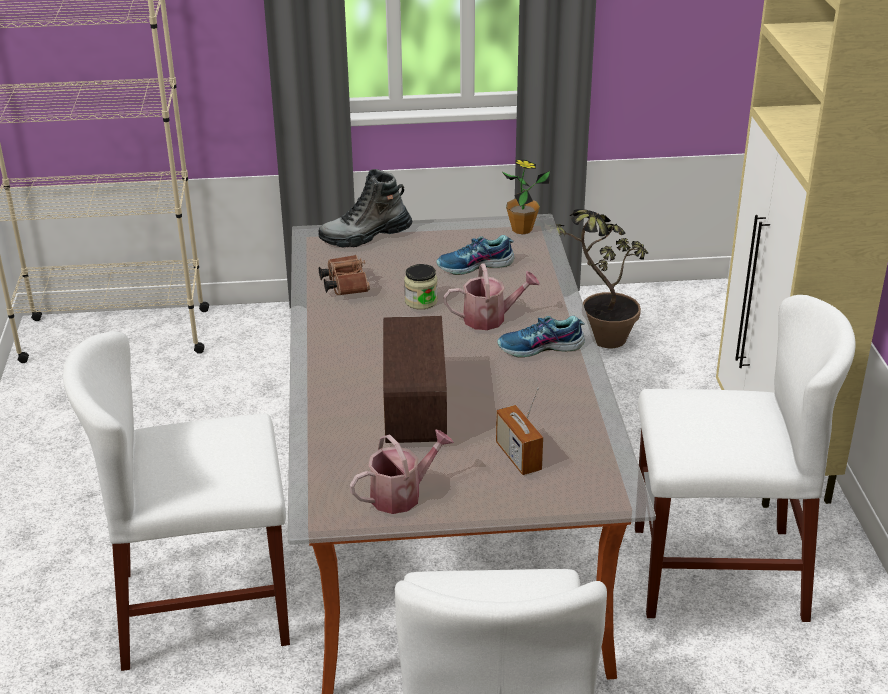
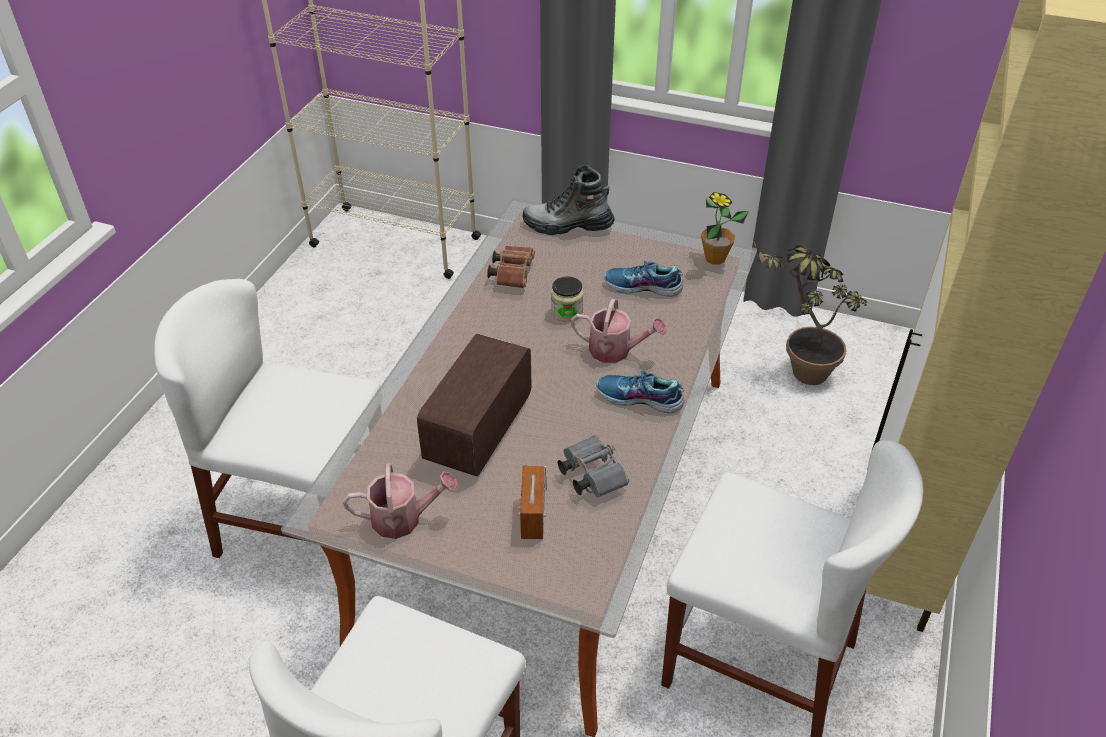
camera: 25 degrees right, 10 degrees up
(544, 413) = (590, 474): none -> grey binoculars

